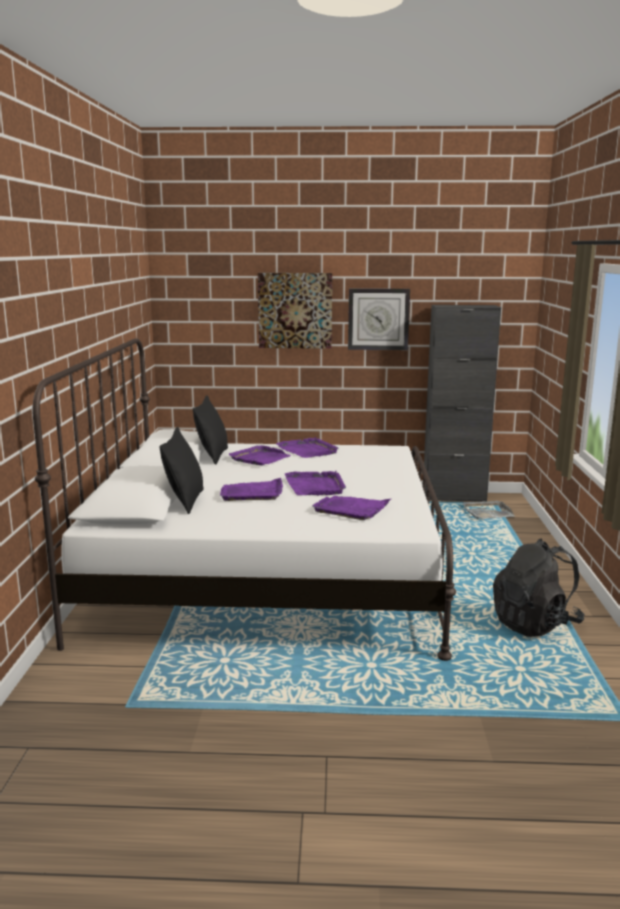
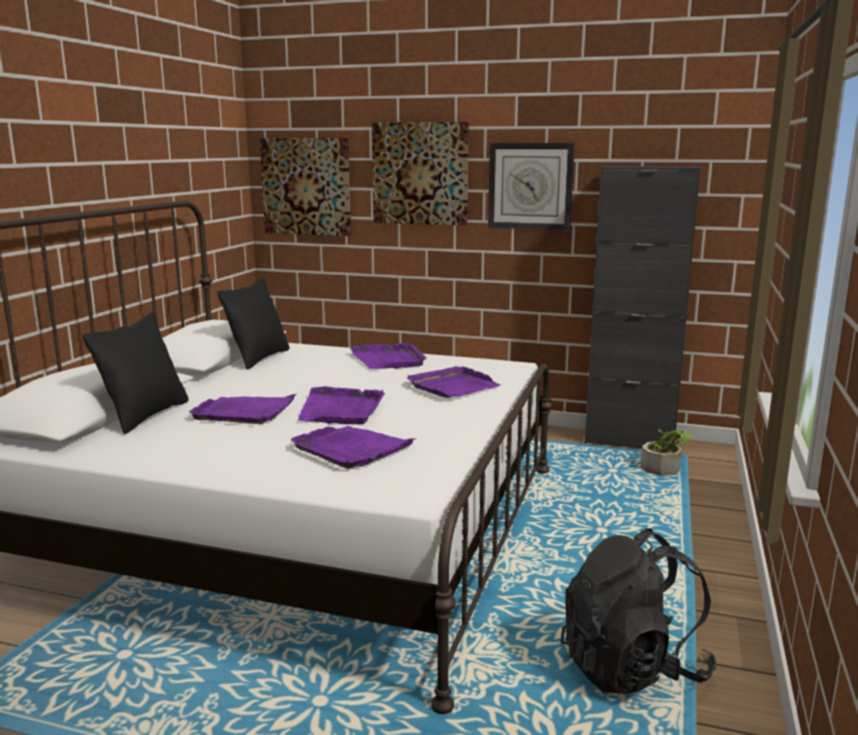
camera: 15 degrees right, 0 degrees up
(202, 321) = (306, 186): none -> picture
(259, 458) = (313, 366): purple tray -> purple tray (452, 386)
(487, 512) = (665, 468): grey tray -> potted plant

